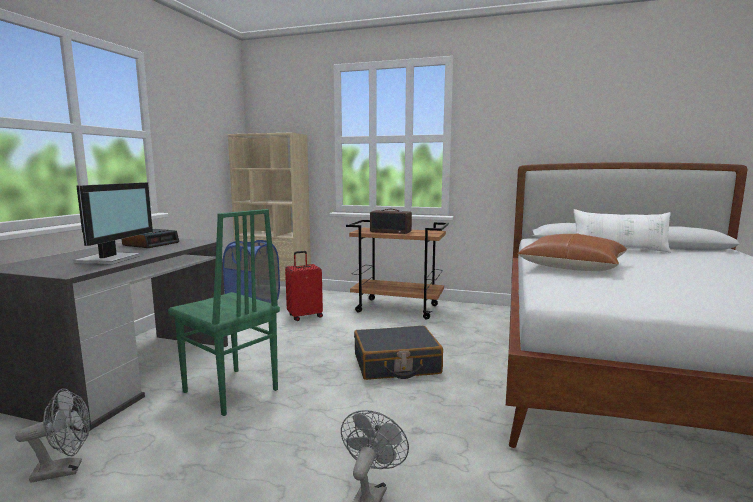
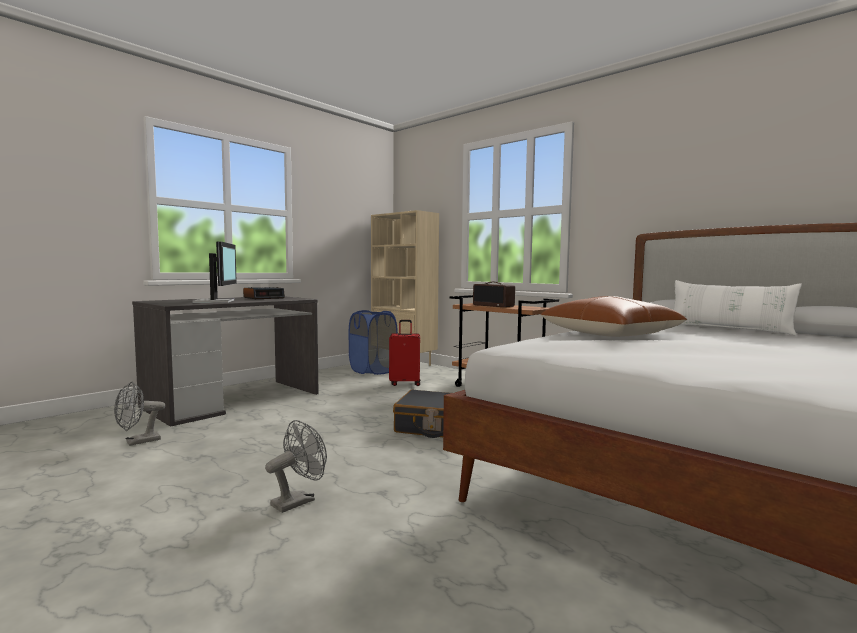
camera: 25 degrees right, 5 degrees down
(65, 470) = (138, 442): grey fan -> grey fan turned 135 degrees clockwise
(111, 259) = (216, 301): monitor -> monitor turned 45 degrees counterclockwise
(229, 391) = (283, 421): green chair -> none

